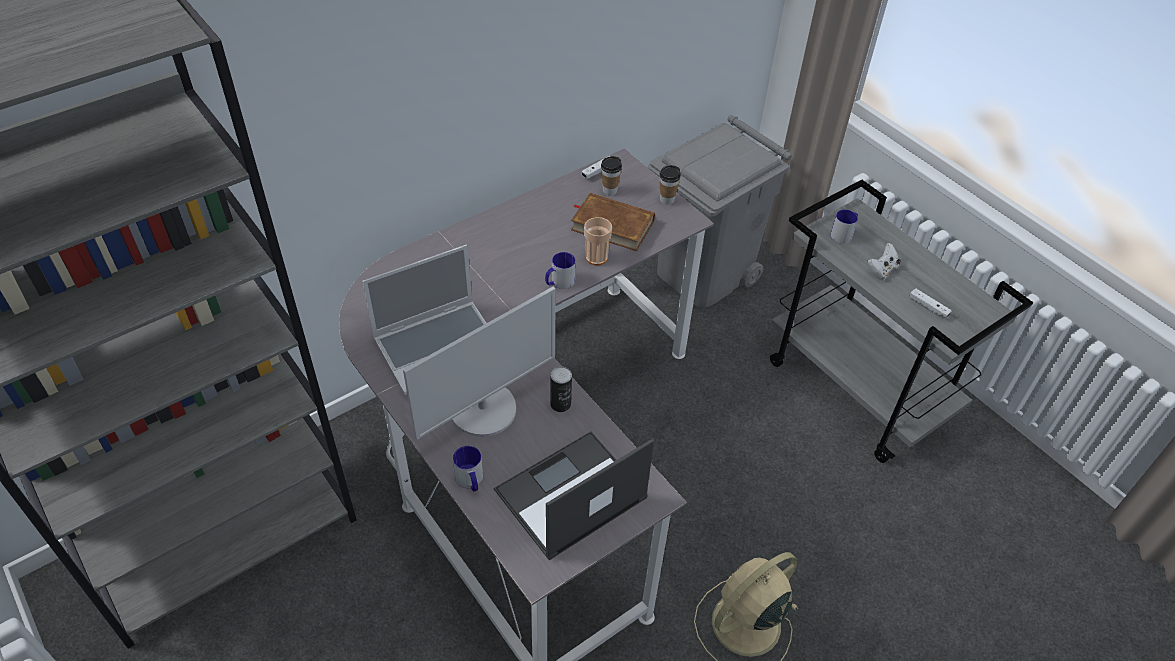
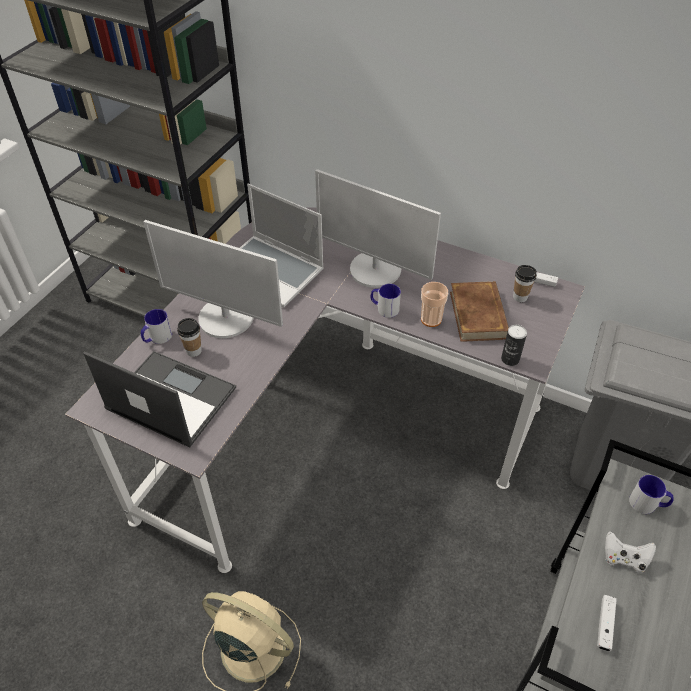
camera: 65 degrees right, 0 degrees up
(501, 266) = (375, 270): none -> monitor
(560, 404) = (256, 358): can -> can (510, 359)
(667, 199) = (545, 338): cup -> cup (193, 351)

